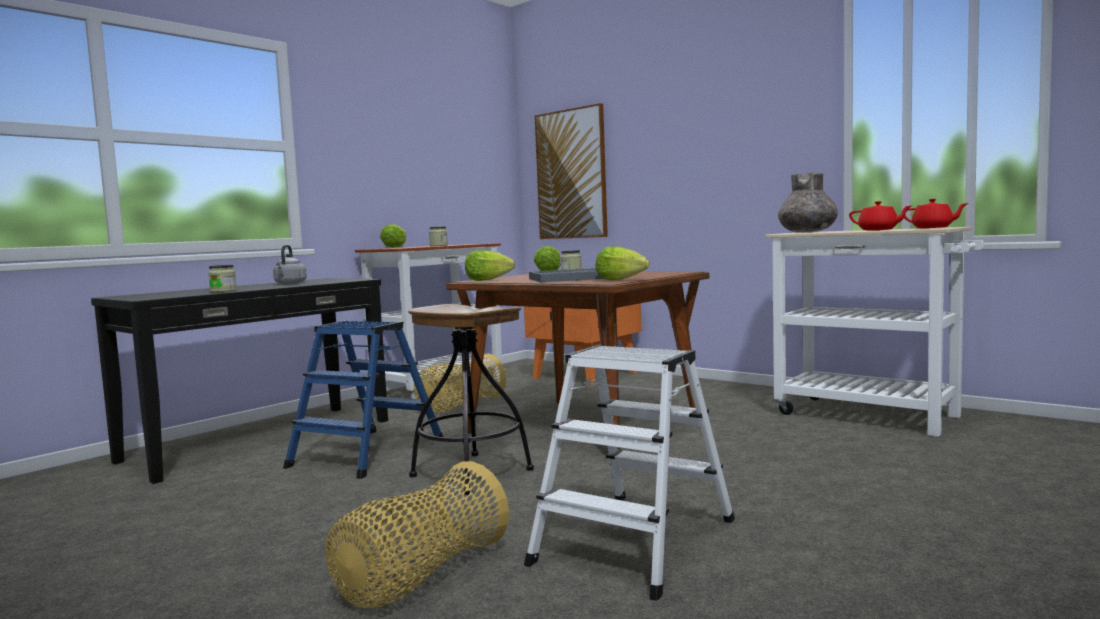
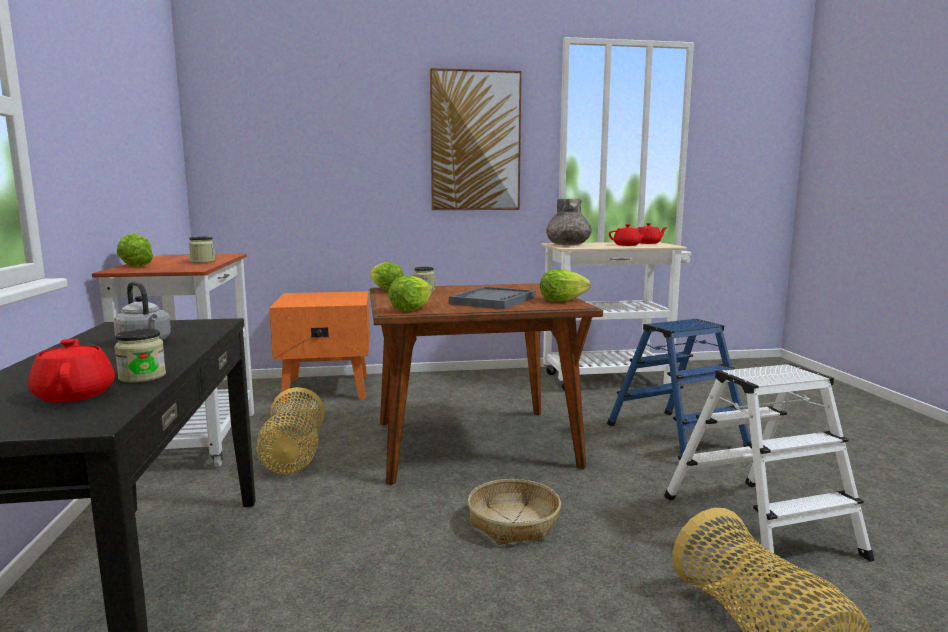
camera: 50 degrees left, 5 degrees up
(183, 293) = (75, 394): none -> red teapot
(367, 452) = (348, 548): blue step ladder -> blue step ladder (676, 437)
(471, 472) = (513, 523): brown stool -> basket
(571, 174) = (273, 172): picture -> picture (475, 141)

